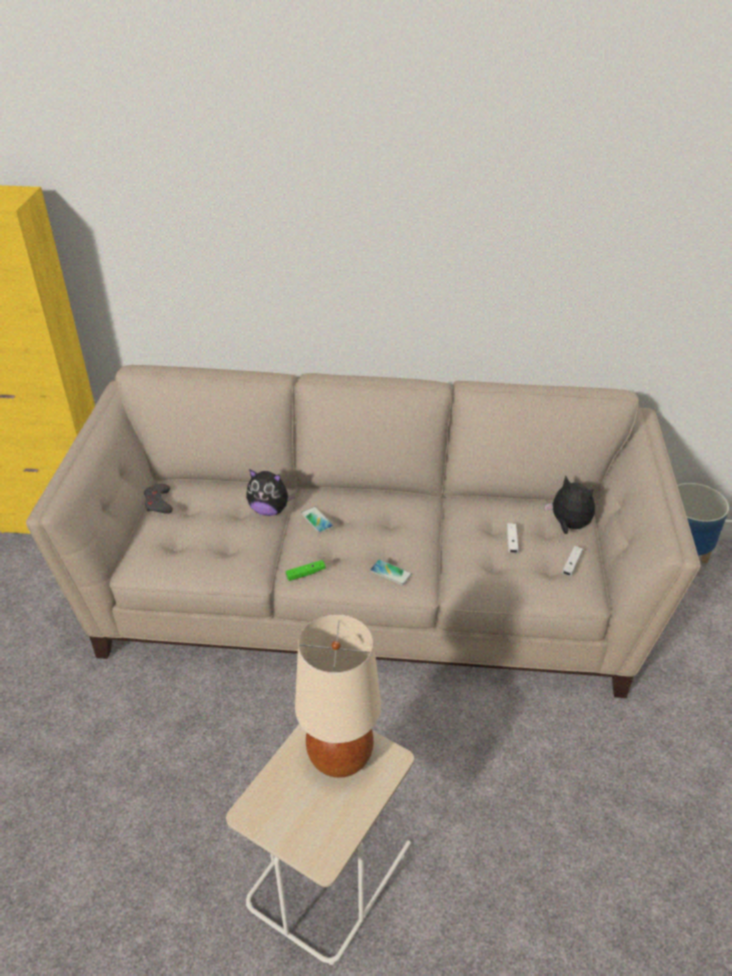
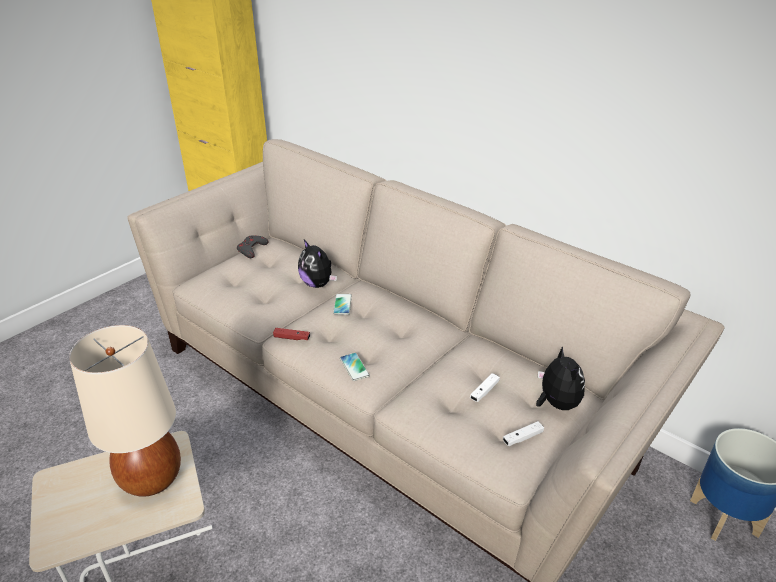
camera: 35 degrees right, 5 degrees down
(305, 574) = (292, 338): green game controller -> red game controller

